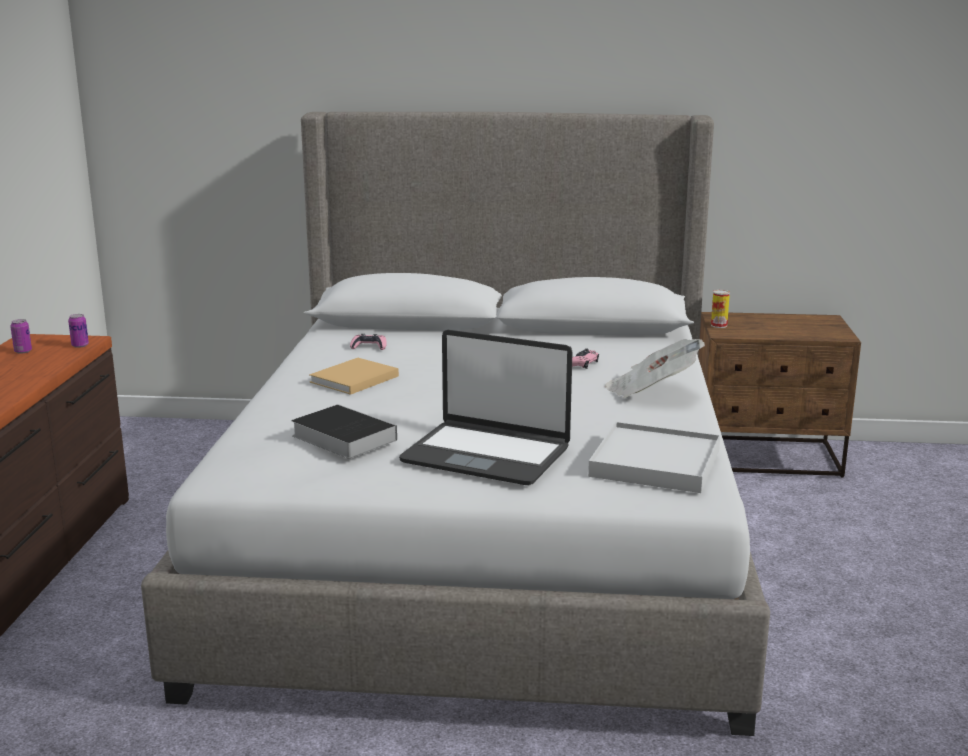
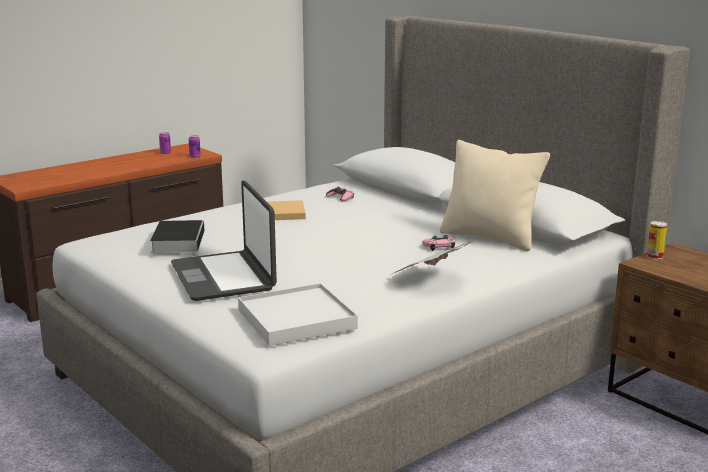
camera: 45 degrees right, 0 degrees up
(597, 344) = (490, 238): none -> beige pillow

